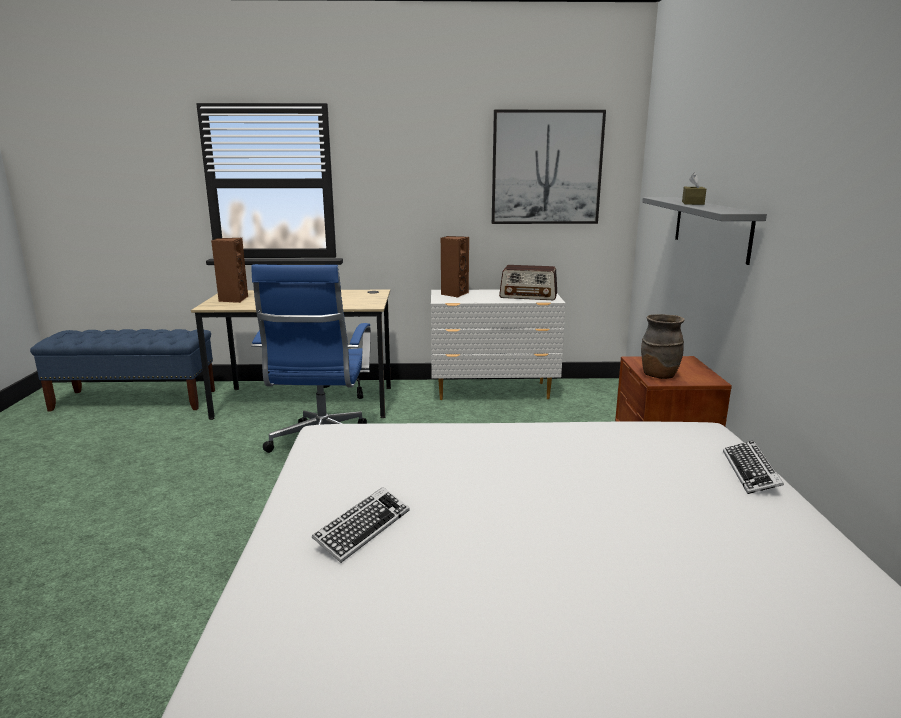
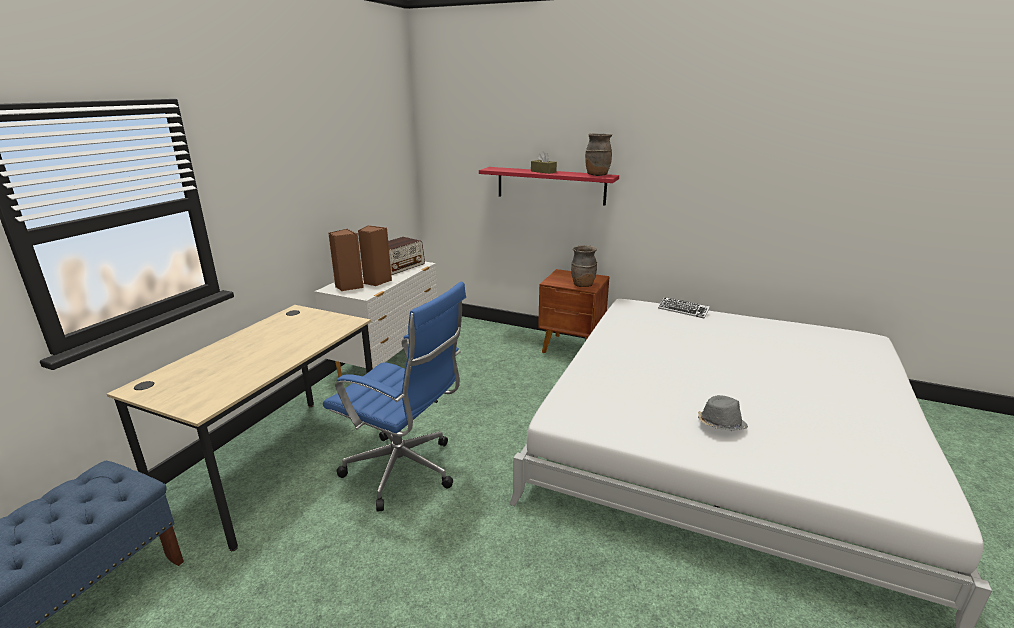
camera: 65 degrees left, 5 degrees up
(233, 299) = (189, 389): brown speaker -> brown speaker (376, 281)
(363, 529) = (720, 425): keyboard -> grey hat
(546, 168) = (368, 152): picture -> none
(711, 227) = (550, 185): grey shelf -> red shelf
(730, 210) = (597, 175): none -> brown vase

